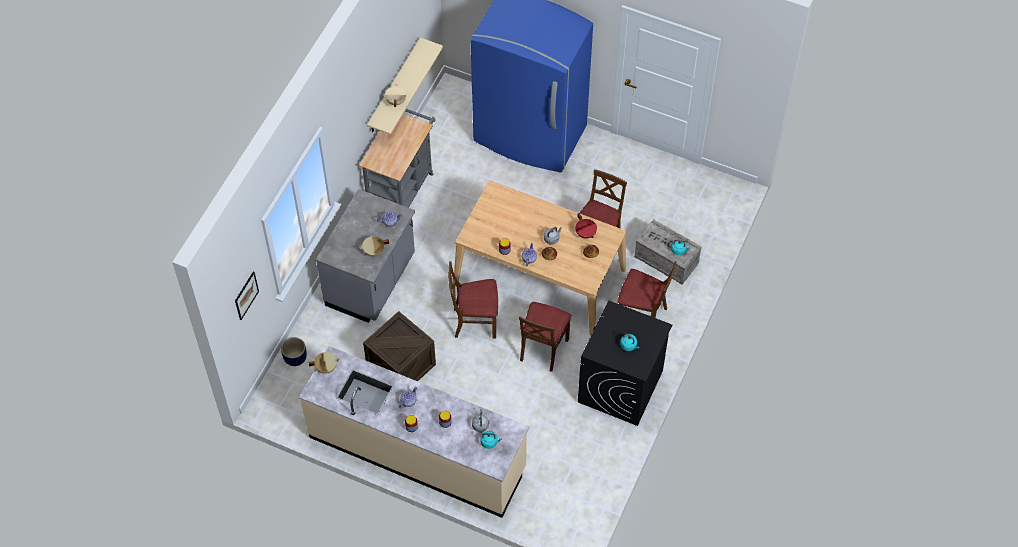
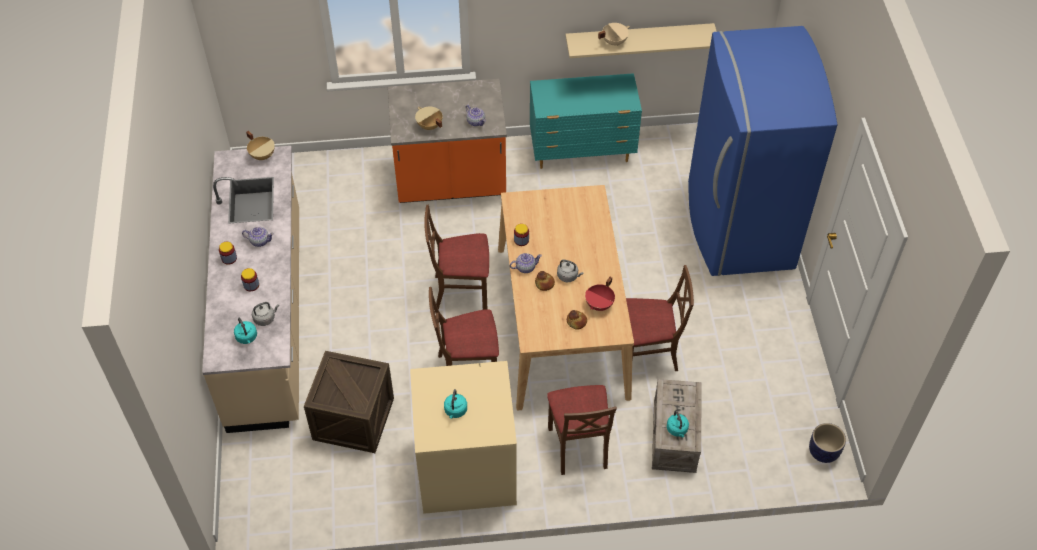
camera: 60 degrees right, 5 degrees down
(246, 295) = (261, 23): picture -> none
(295, 358) = (320, 166): planter -> planter (823, 452)
(371, 281) = (450, 182): grey counter -> orange counter
(401, 365) = (365, 253): crate -> crate (353, 418)
(402, 188) = (583, 152): grey cart -> turquoise dresser
(475, 321) = (461, 291): brown chair -> brown chair turned 60 degrees counterclockwise
(620, 387) = (465, 470): black washing machine -> beige washing machine

